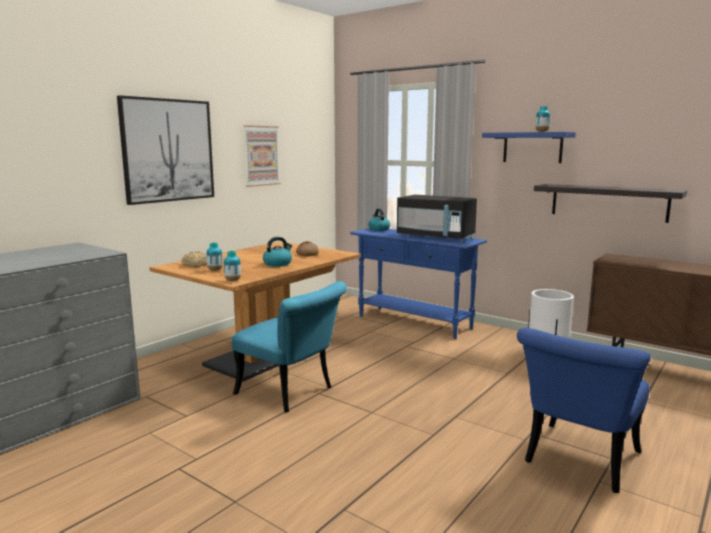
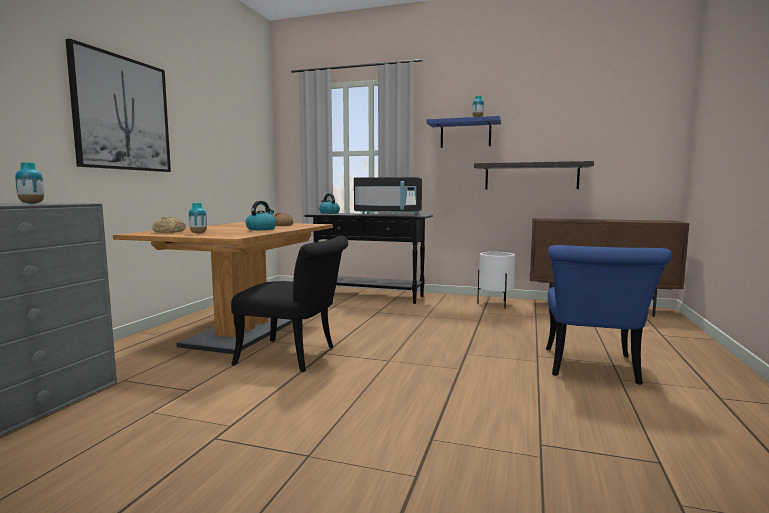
camera: 20 degrees left, 5 degrees down
(233, 280) = (231, 236): vase -> vase (31, 203)
(261, 156) = (213, 138): picture -> none
(292, 393) = (296, 356): turquoise chair -> black chair
(414, 322) = (369, 296): blue console table -> black console table

